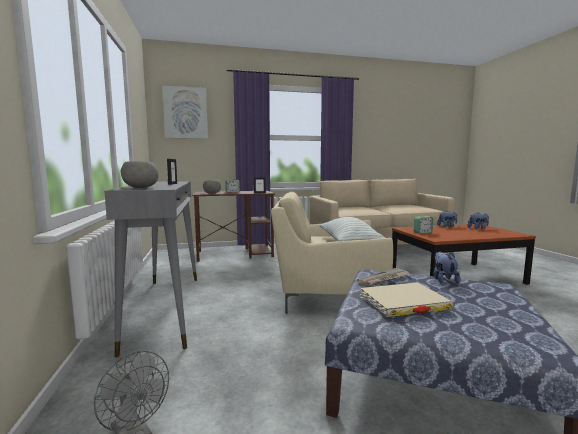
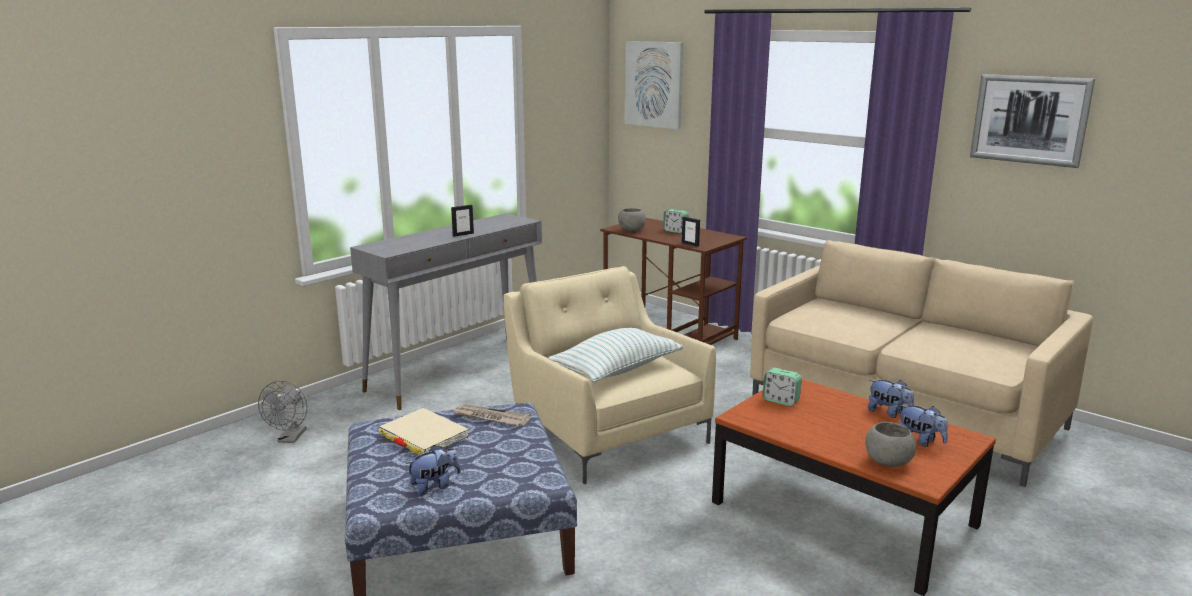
camera: 55 degrees right, 10 degrees up
(140, 188) = (389, 245): grey bowl -> grey bowl (887, 462)
(377, 124) = (1029, 119): none -> picture
(443, 280) = (526, 447): plush toy -> plush toy (435, 486)

